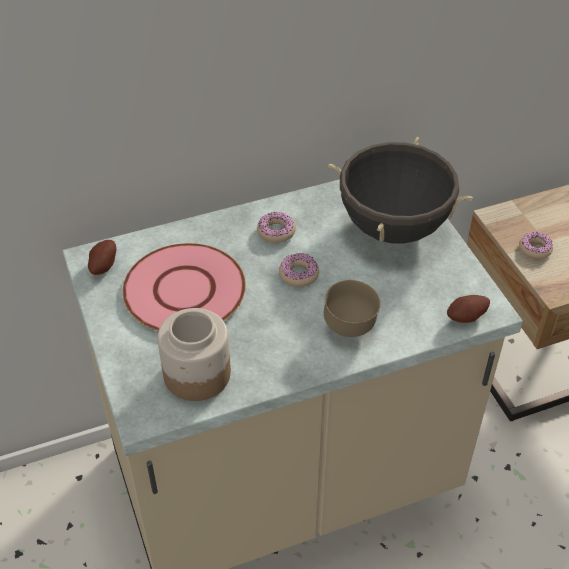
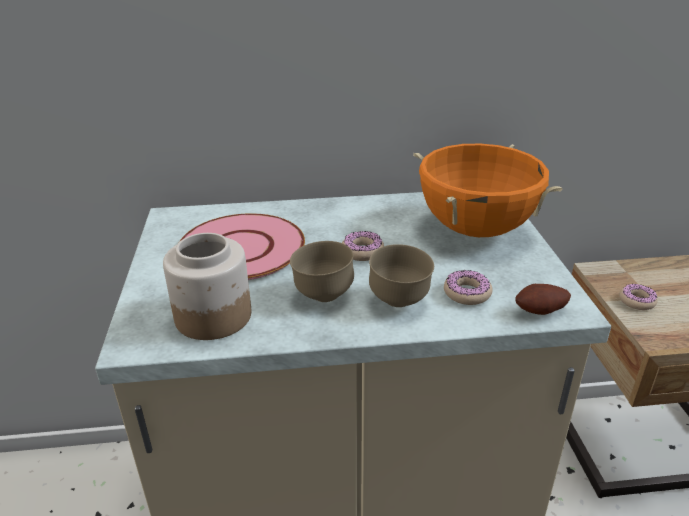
camera: 15 degrees right, 15 degrees down
(102, 265) = (177, 222): potato -> none
(276, 231) = (354, 218): donut -> donut (467, 293)
(283, 334) = (323, 296): none -> brown bowl
(393, 227) = (476, 229): black cooking pot -> orange cooking pot

